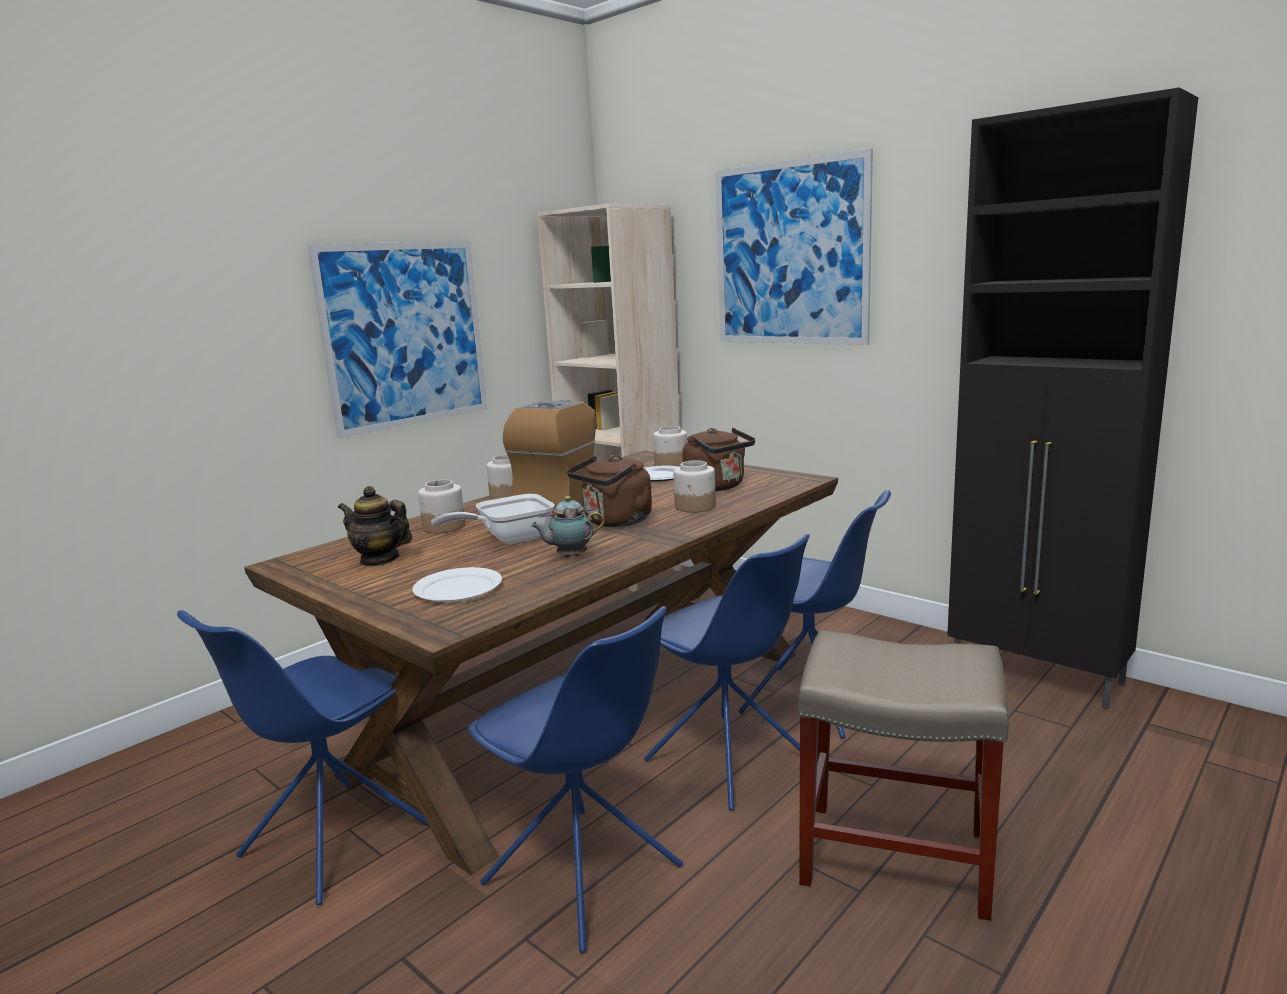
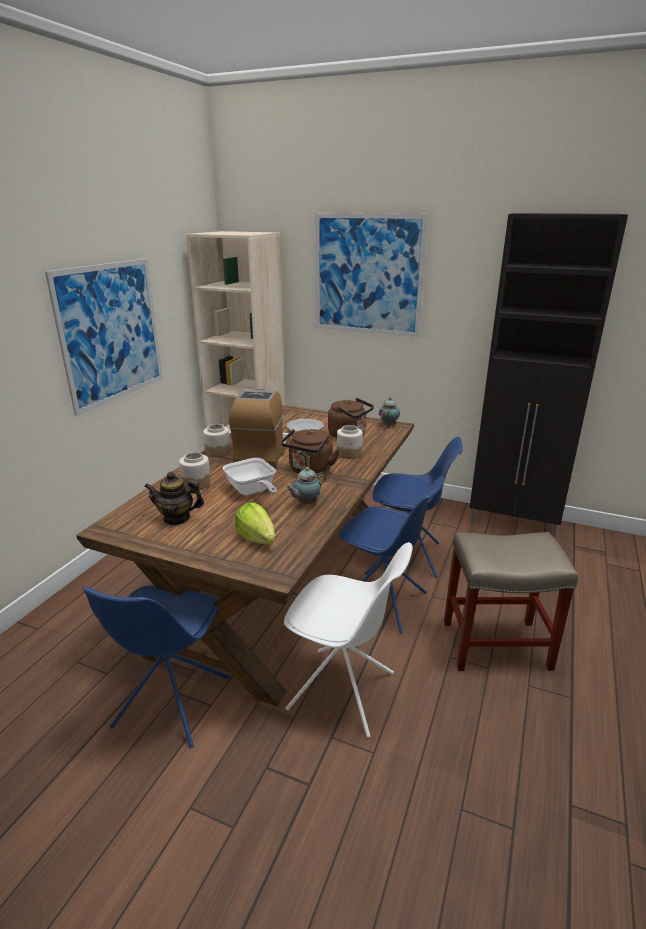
camera: 20 degrees left, 10 degrees up
(458, 588) = (257, 538): white plate -> lettuce
(508, 539) = (252, 491): frying pan -> frying pan turned 75 degrees counterclockwise
(585, 877) = (343, 692): blue chair -> white chair
(671, 464) = (303, 415): jar -> none
(794, 477) = (389, 424): none -> teapot

